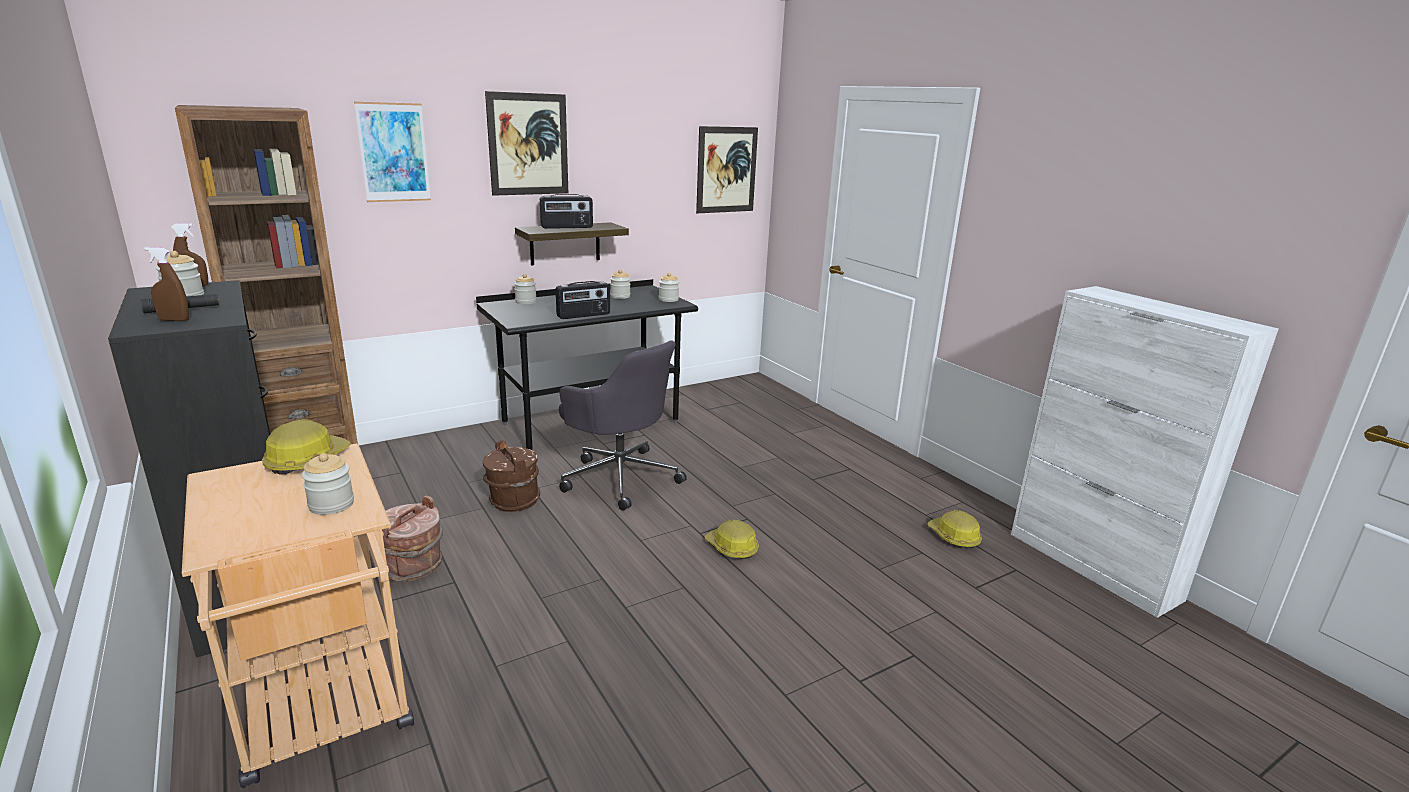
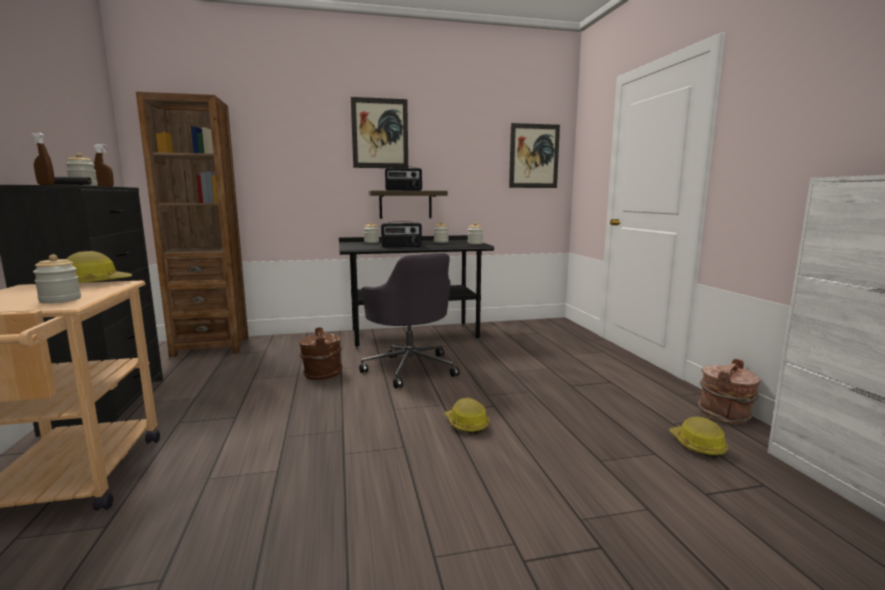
camera: 20 degrees right, 10 degrees down
(393, 152) = (287, 136): picture -> none
(412, 566) = (218, 403): brown bucket -> brown bucket (725, 415)

